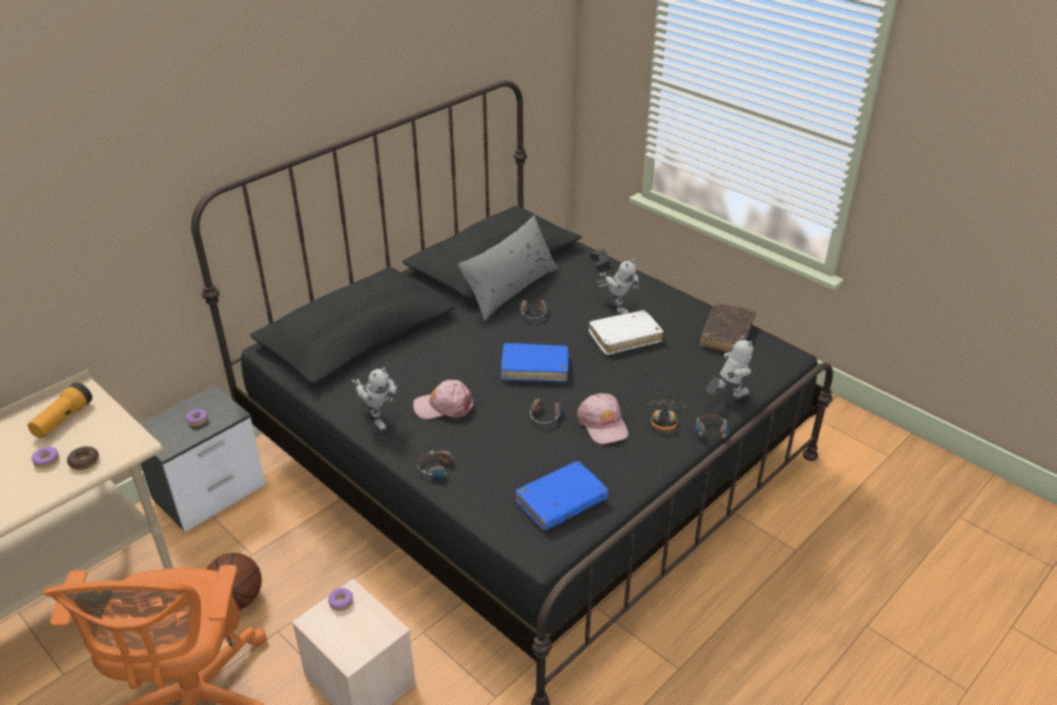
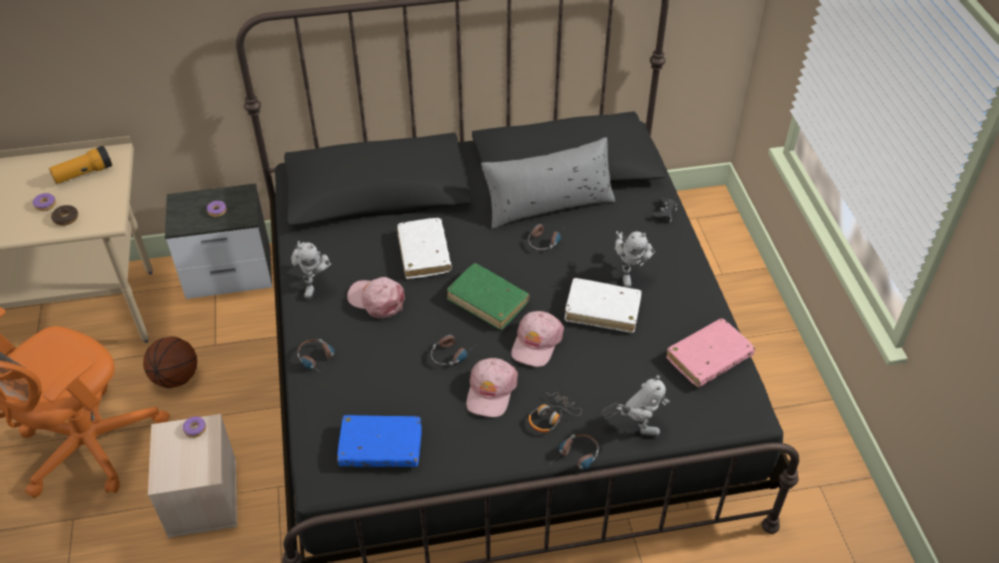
camera: 35 degrees right, 10 degrees up
(448, 359) = (424, 253): none -> white book
(534, 368) = (487, 301): blue book -> green book
(601, 378) = (536, 342): none -> pink cap
(727, 334) = (709, 358): brown book -> pink book

